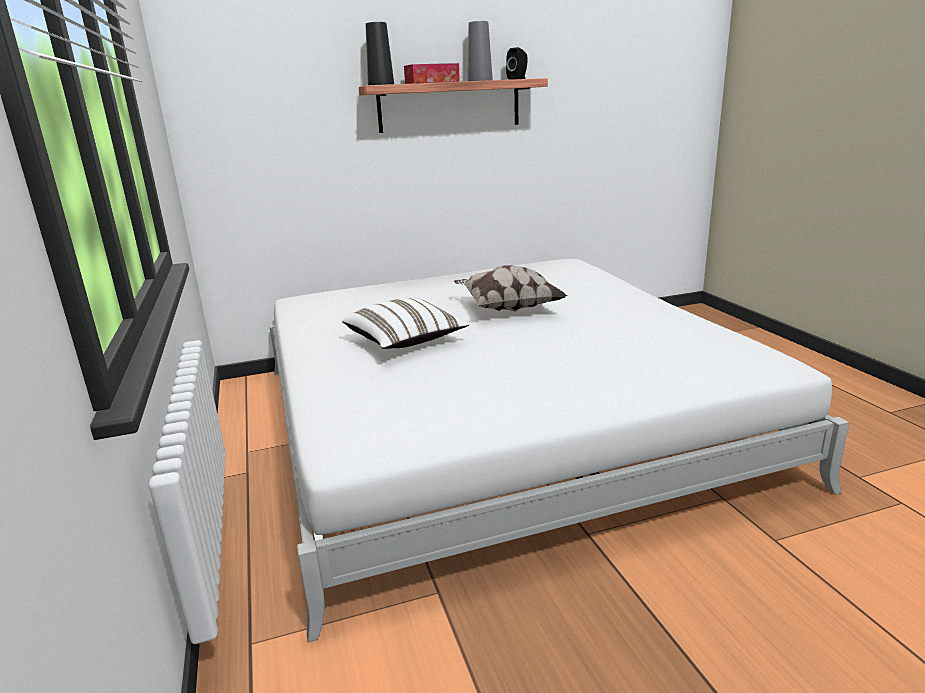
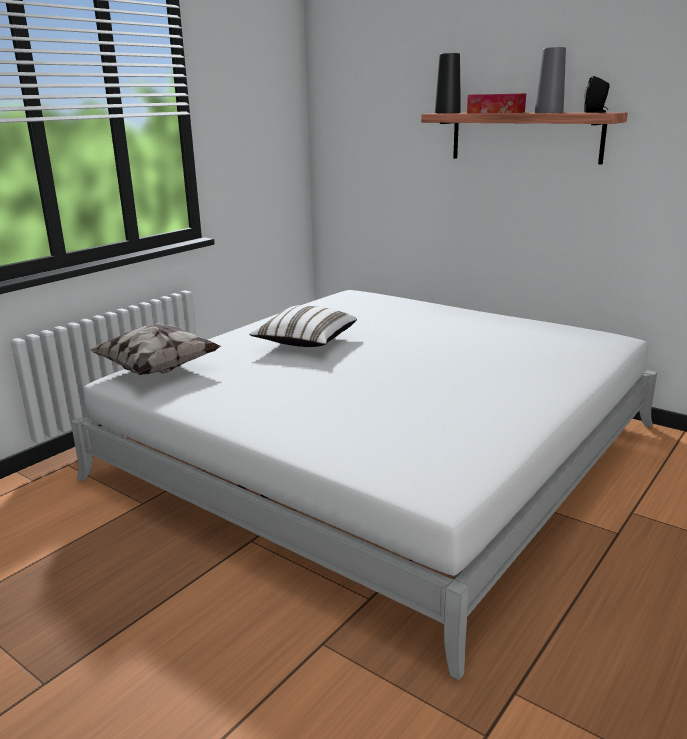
camera: 55 degrees right, 0 degrees up
(507, 308) = (427, 352): pillow -> pillow (158, 369)

